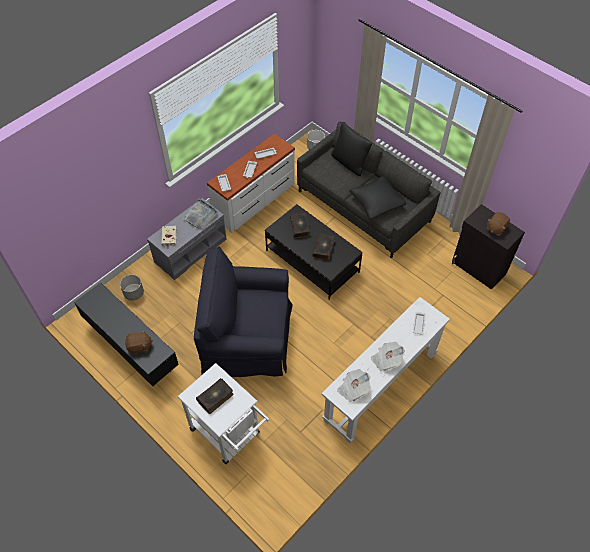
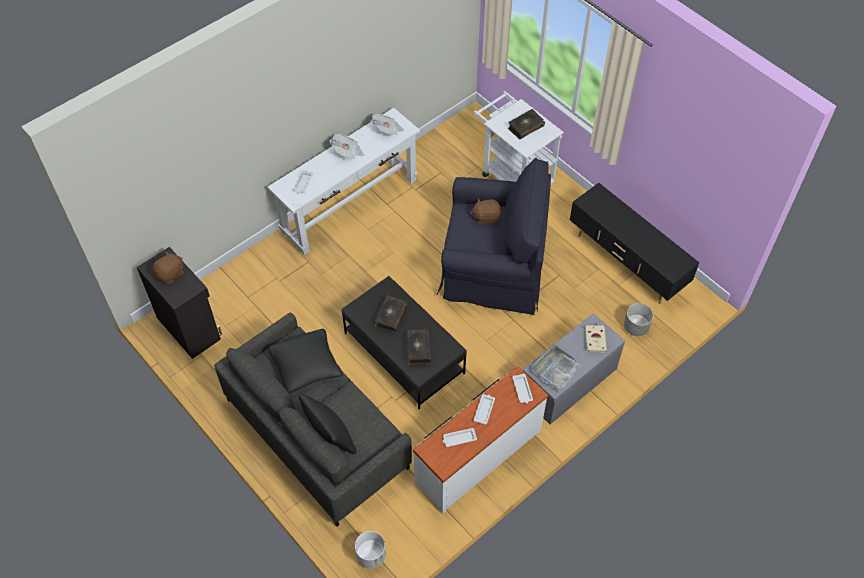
camera: 175 degrees left, 0 degrees up
(139, 346) = (612, 209): brown plush toy -> brown plush toy (486, 217)

